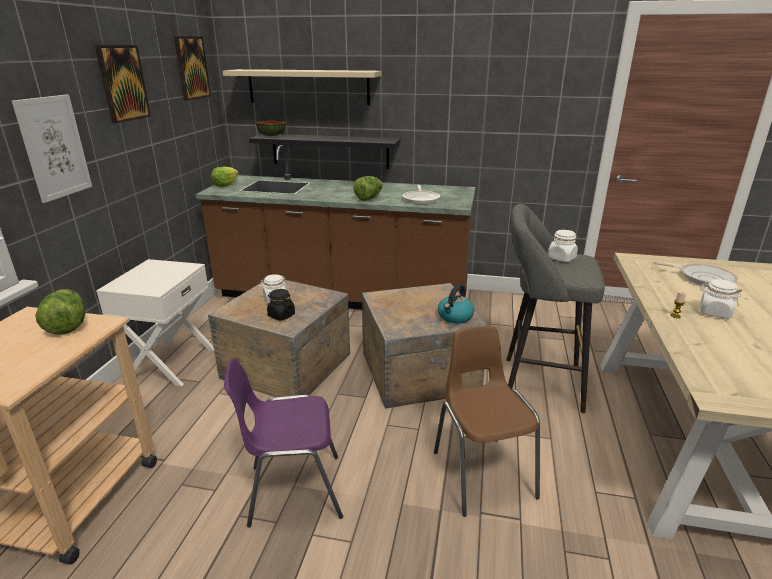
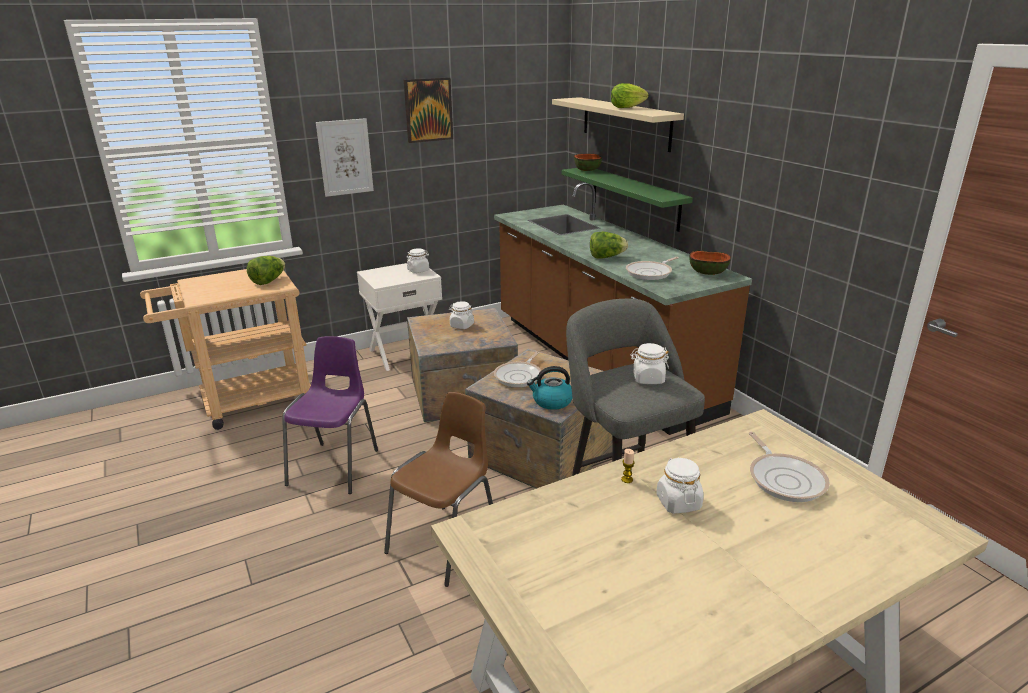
camera: 50 degrees right, 0 degrees up
(169, 266) = (418, 270): none -> white jar
(191, 68) = (525, 95): picture -> none
(225, 185) = (531, 212): lettuce -> lettuce (626, 107)
(281, 315) = (442, 338): black jar -> none
(292, 490) = (336, 466): purple chair -> purple chair turned 60 degrees clockwise
(330, 151) = (634, 197): black shelf -> green shelf
(400, 312) = (520, 376): none -> frying pan
(447, 190) = (708, 272): none -> bowl

